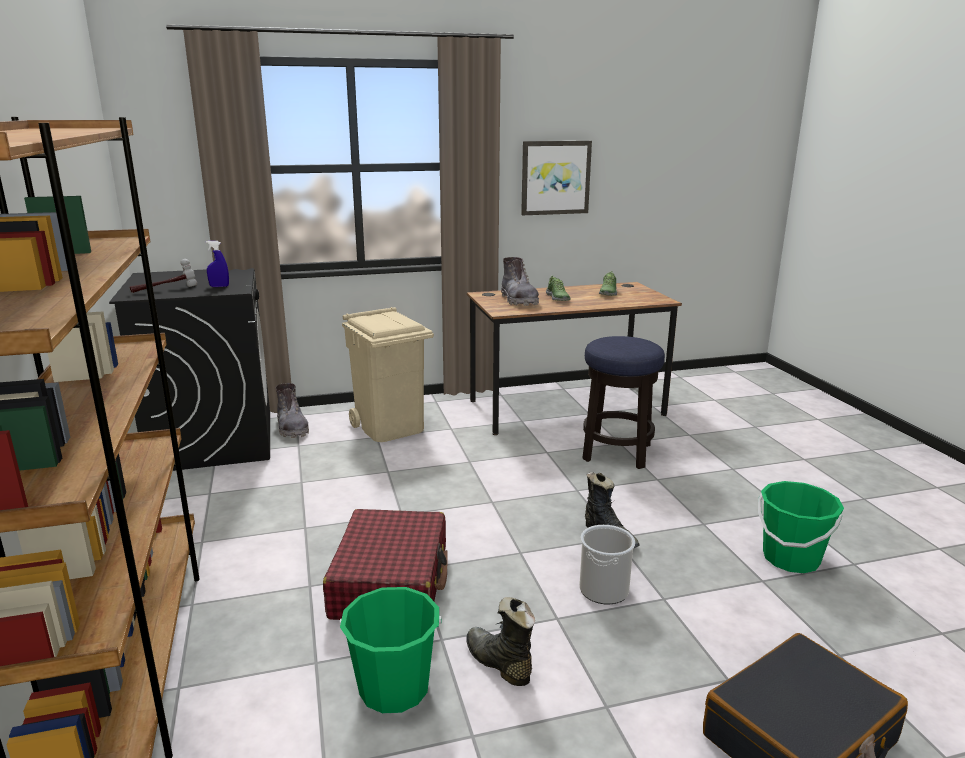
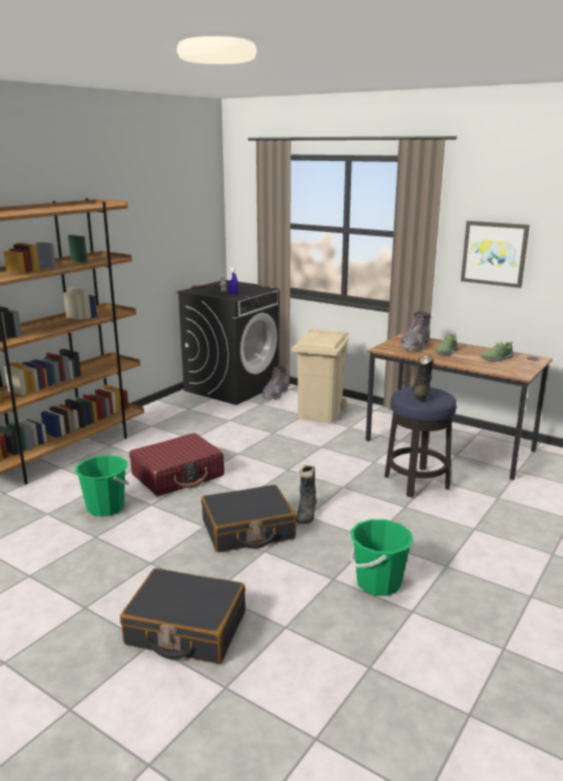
camera: 50 degrees right, 0 degrees up
(498, 663) = (150, 524): black boot -> black boot (420, 394)
(603, 590) = (248, 530): bucket -> black suitcase

